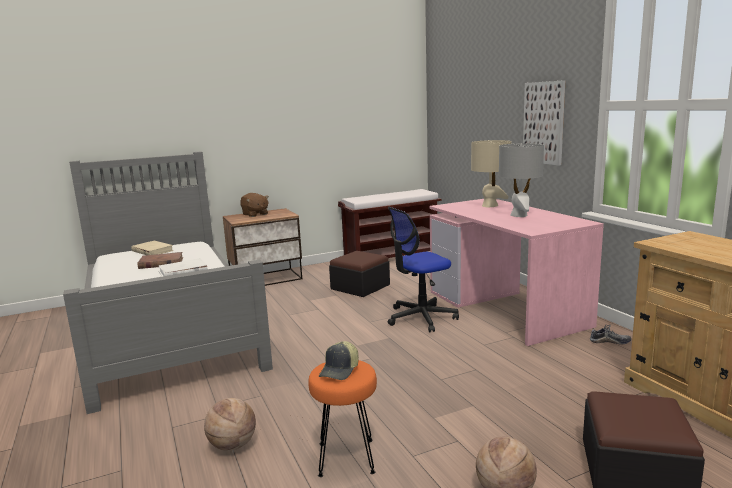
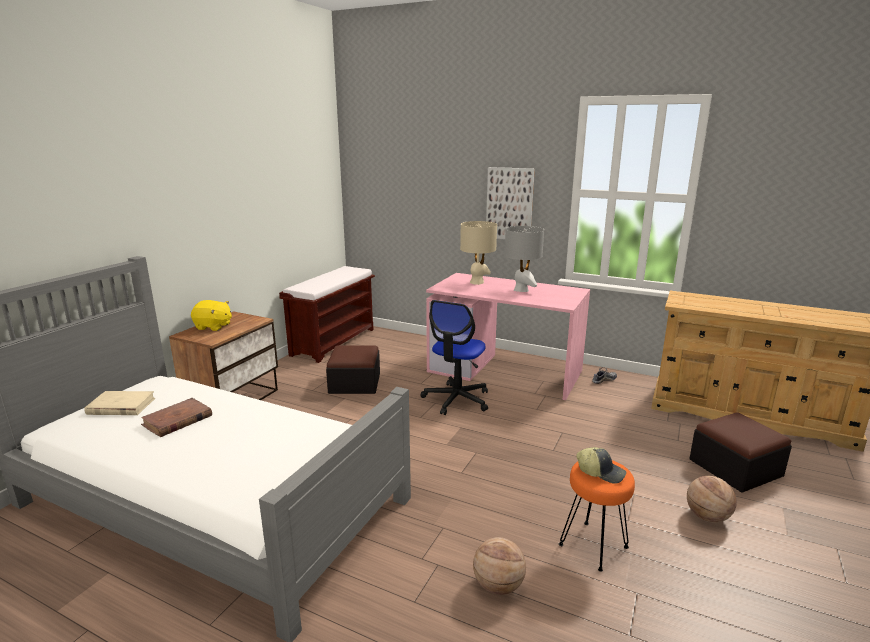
camera: 40 degrees left, 5 degrees up
(183, 271) = (236, 423): white book -> none
(255, 214) = (213, 326): brown plush toy -> yellow plush toy
(340, 370) = (601, 472): cap -> cap turned 45 degrees counterclockwise

